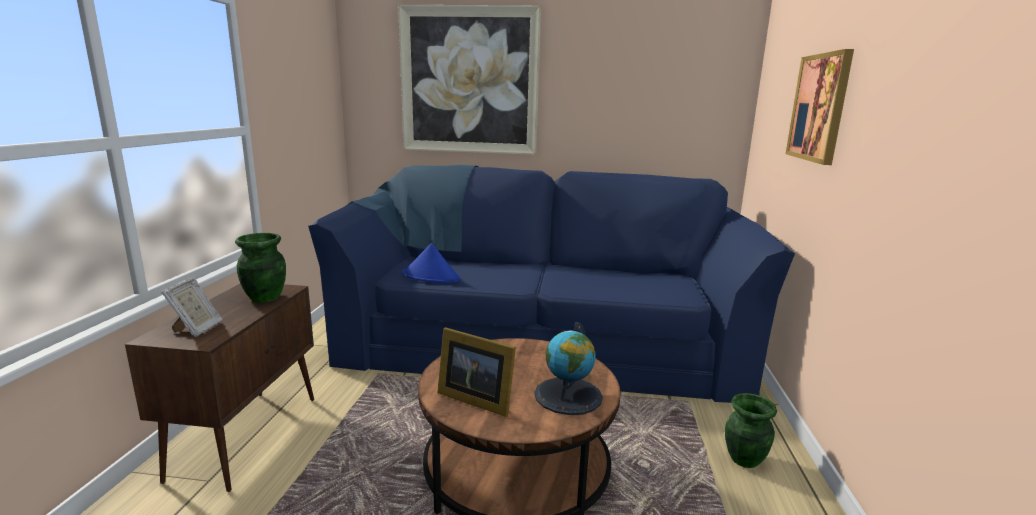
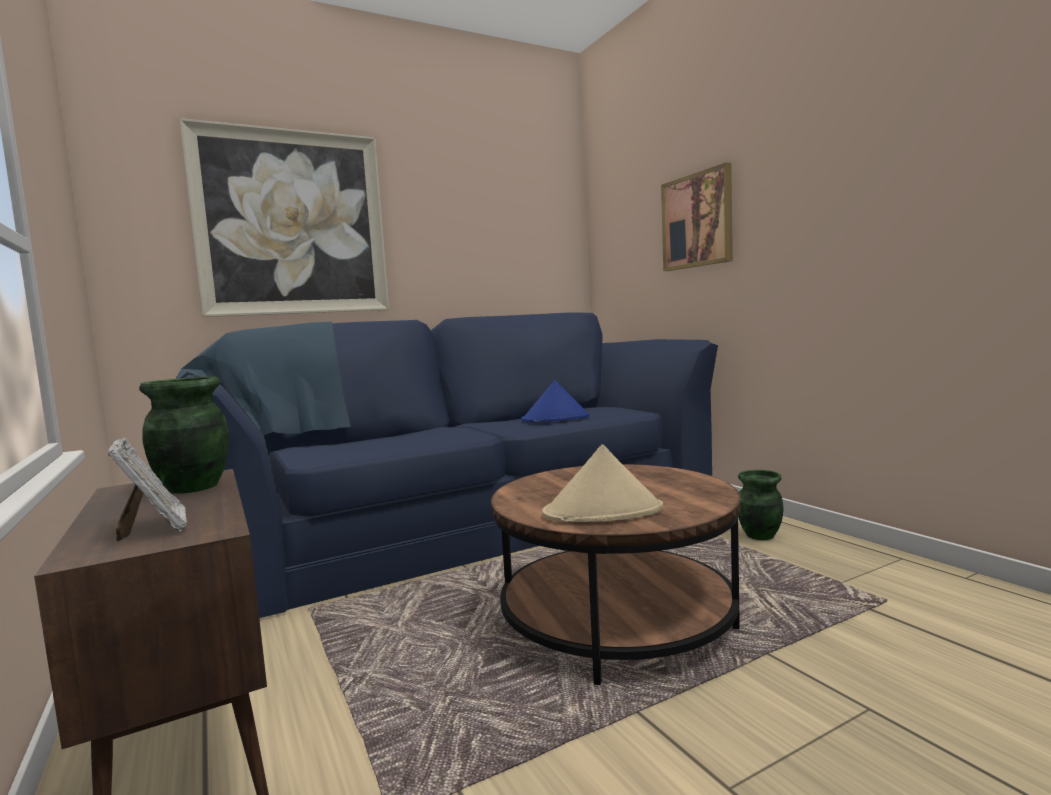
camera: 35 degrees left, 10 degrees down
(431, 277) = (353, 451): blue hat -> blue hat (556, 419)
(475, 398) = (603, 512): picture frame -> beige hat
(568, 395) = (674, 486): globe -> none

